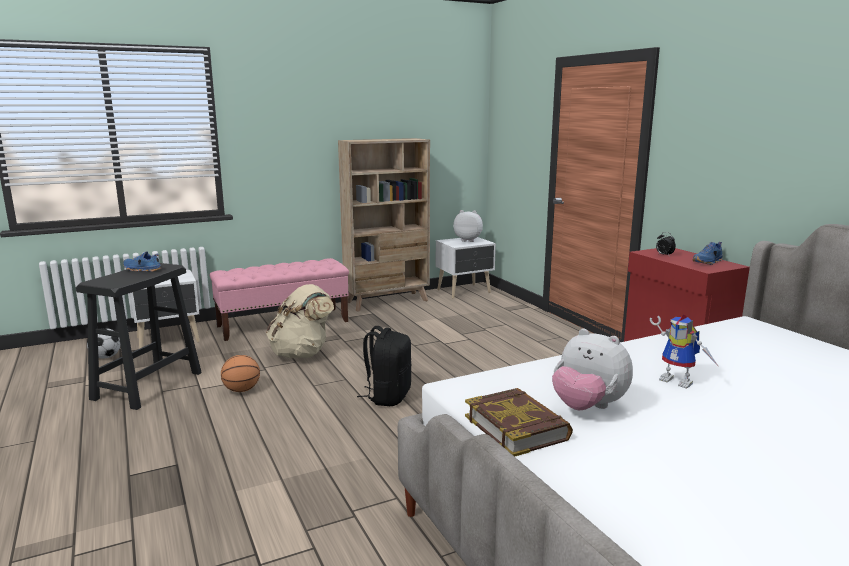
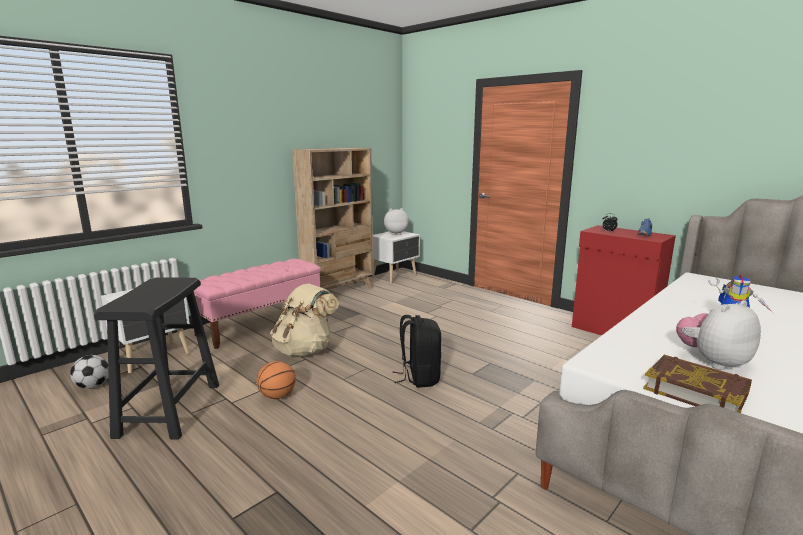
camera: 20 degrees left, 0 degrees up
(142, 269) = (156, 286): blue shoe -> none
(588, 407) = (712, 362): plush toy -> plush toy turned 135 degrees clockwise

